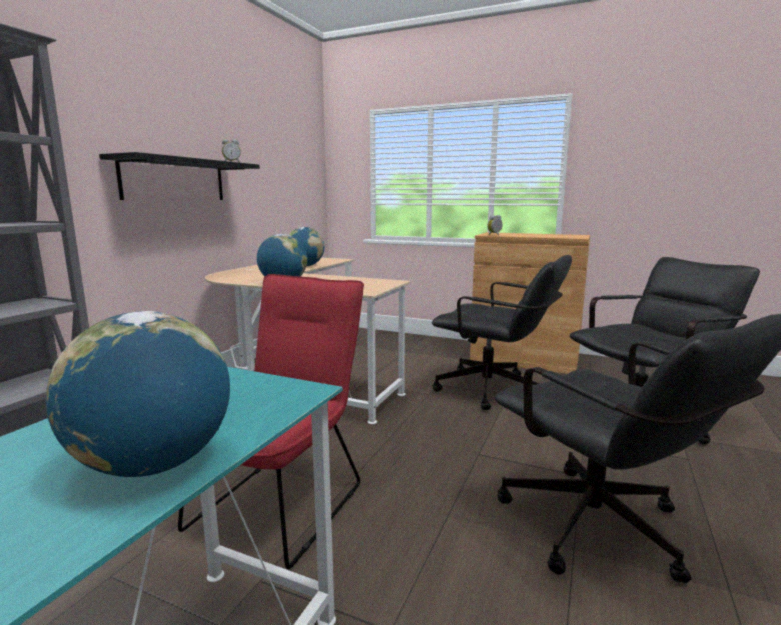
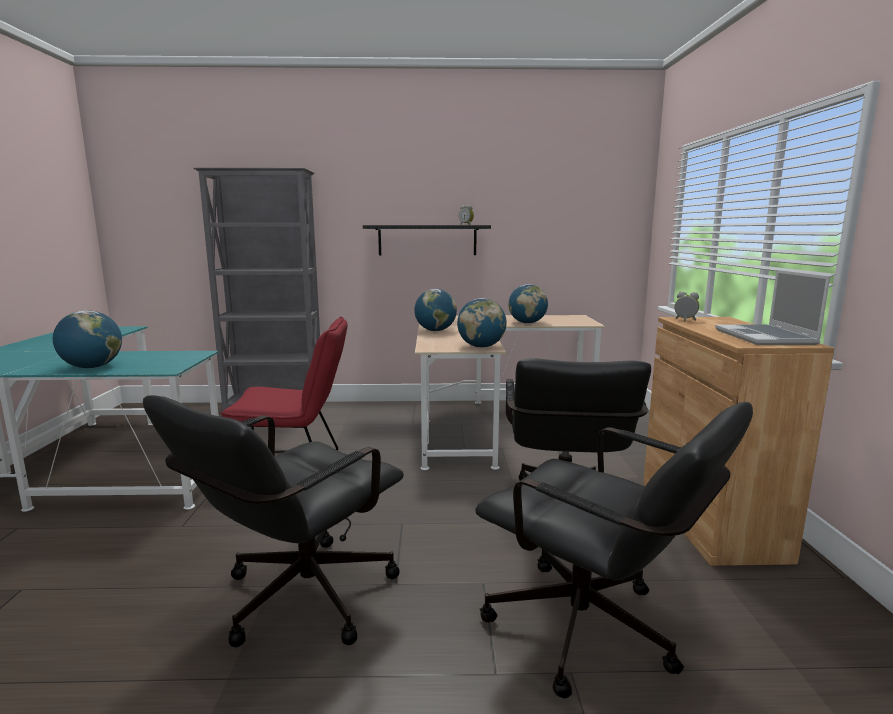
camera: 65 degrees right, 0 degrees up
(384, 282) = (481, 347): none -> globe
(560, 235) = (766, 337): none -> laptop

